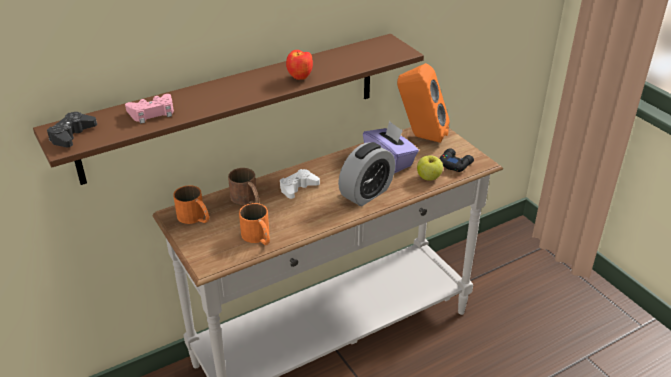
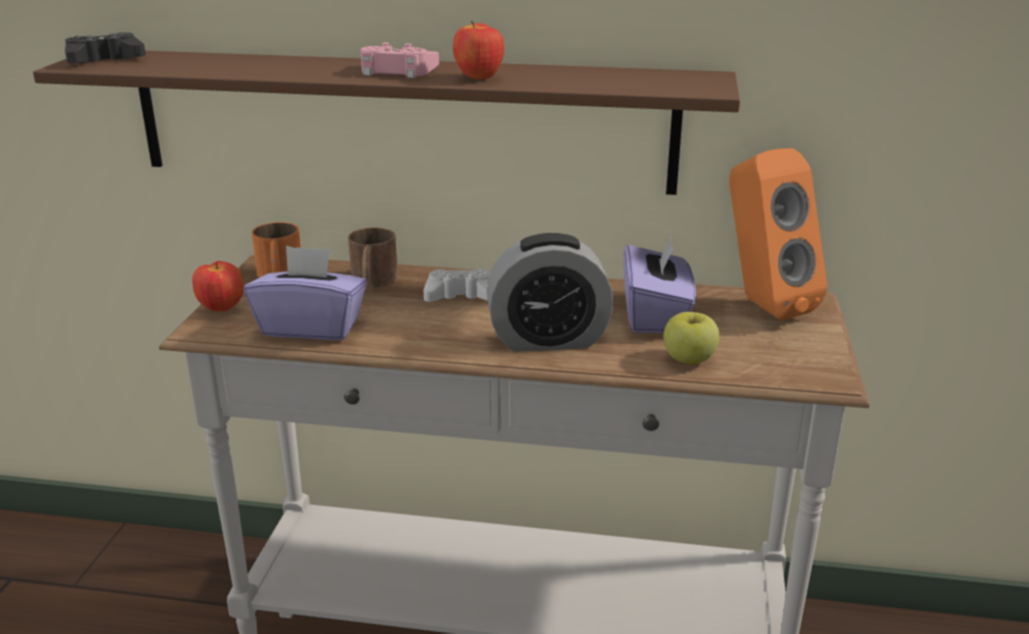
camera: 40 degrees right, 10 degrees down
(152, 113) = (224, 64): pink game controller -> pink game controller (397, 71)
(198, 250) = (222, 309): none -> apple
(258, 237) = (311, 327): orange mug -> purple tissue box
(455, 164) = (769, 360): black game controller -> none

